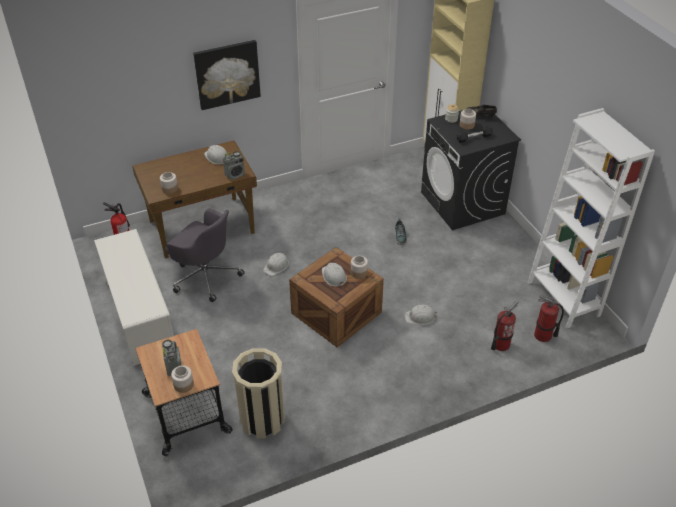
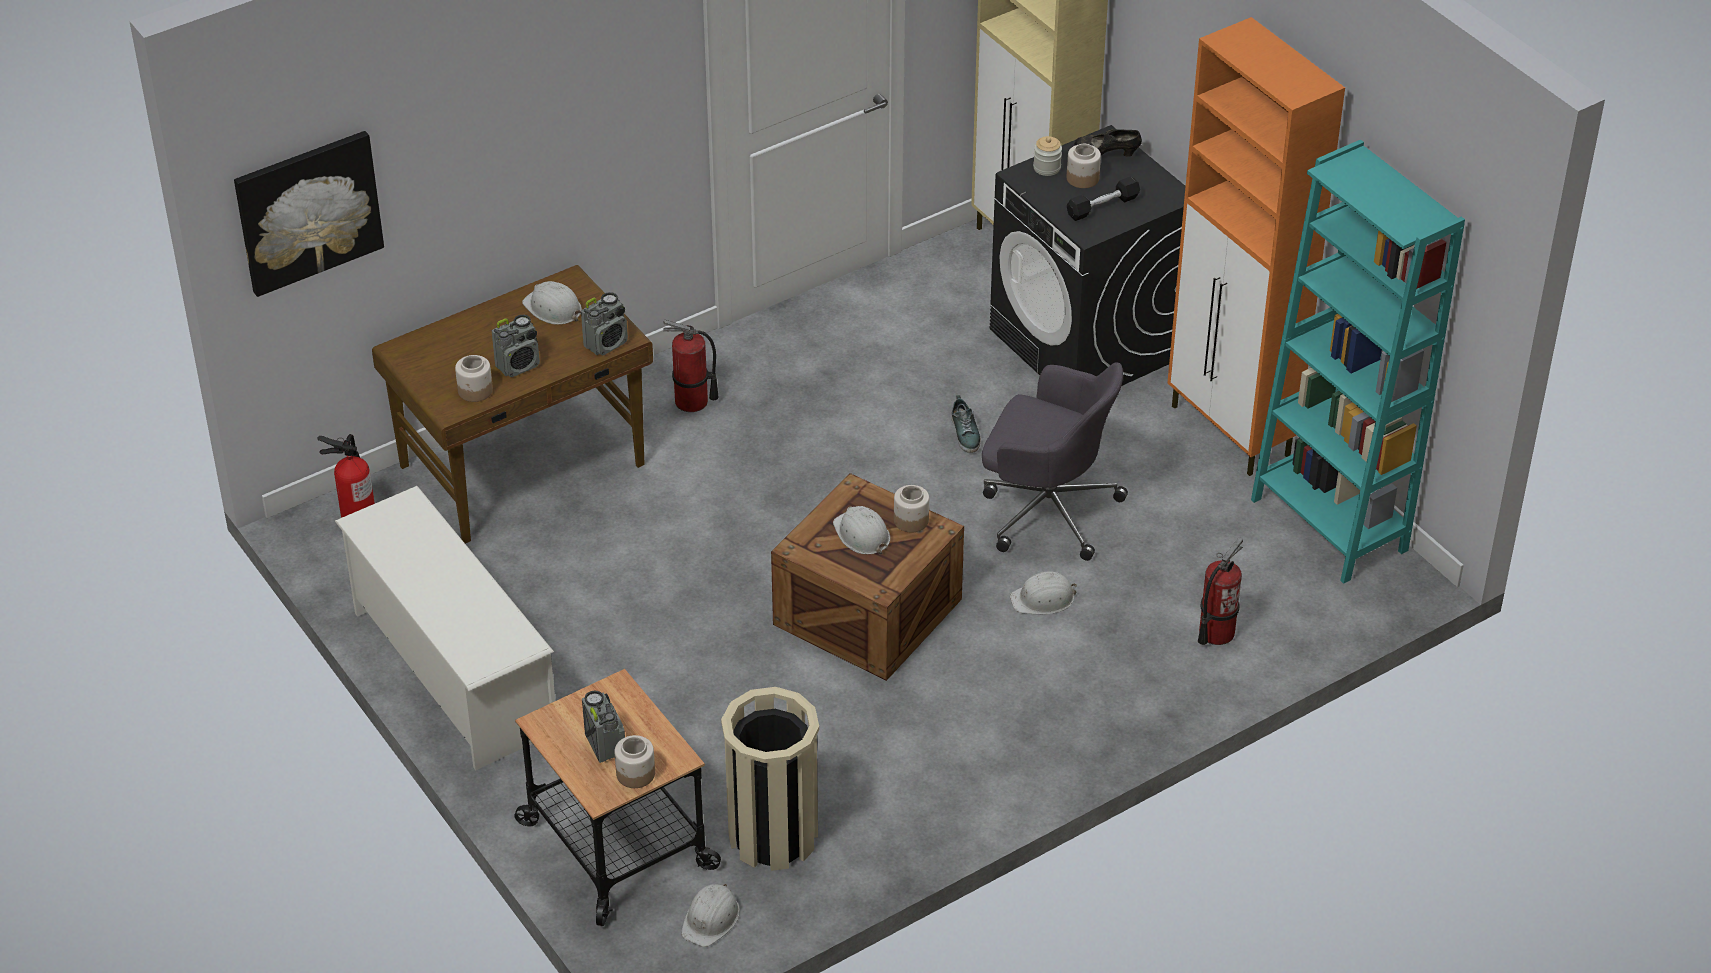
camera: 10 degrees left, 0 degrees up
(193, 180) = (518, 365): none -> radio
(205, 275) = (566, 570): grey office chair -> grey office chair (1047, 509)
(227, 74) = (565, 128): picture -> picture (308, 211)
(276, 266) = (714, 531): white hard hat -> white hard hat (711, 919)
(522, 249) = (1231, 432): none -> orange cabinet
(543, 336) = (1298, 604): fire extinguisher -> fire extinguisher (692, 402)
(563, 298) = (1329, 525): white bookcase -> turquoise bookcase

